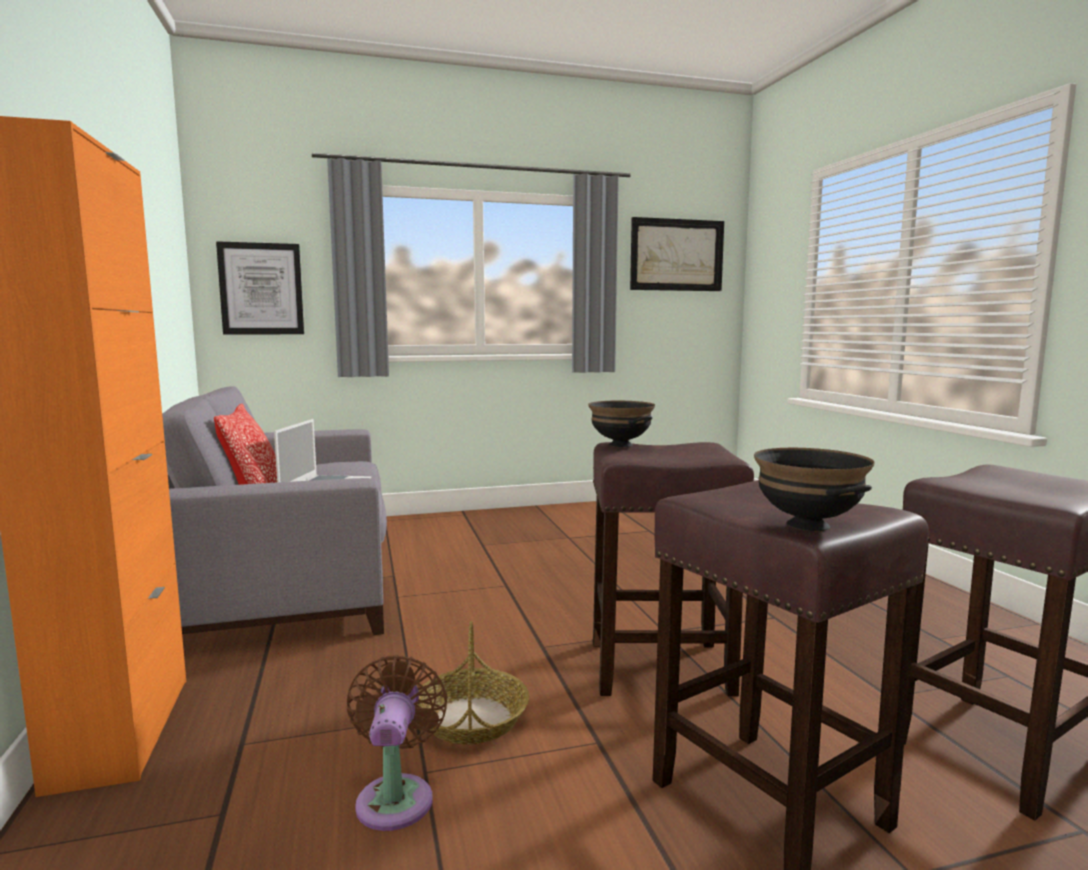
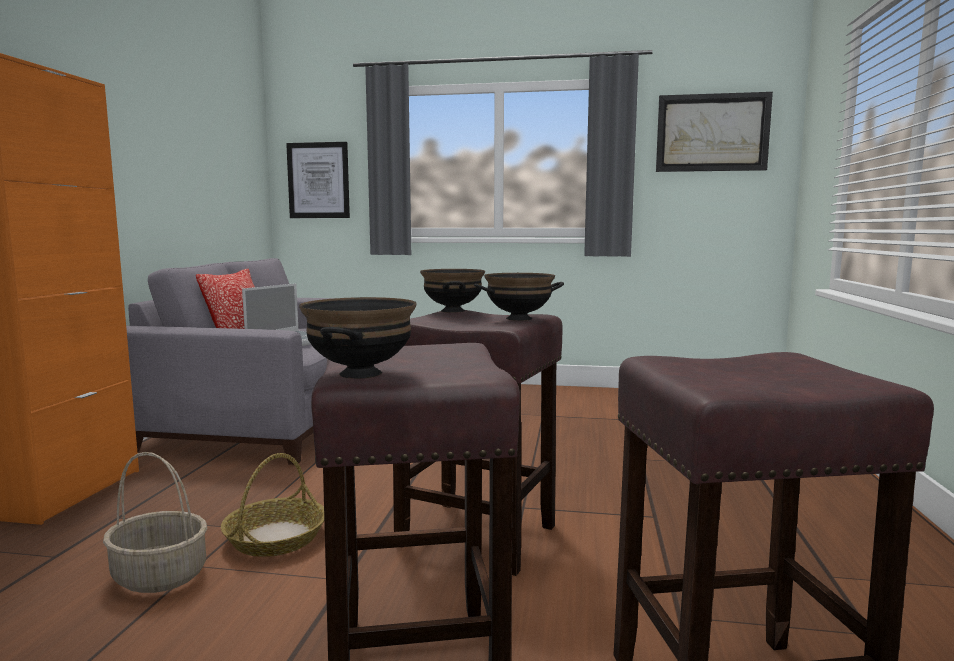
camera: 25 degrees right, 0 degrees up
(396, 796) = (158, 576): brown fan -> basket
(706, 449) = (519, 319): none -> black bowl

